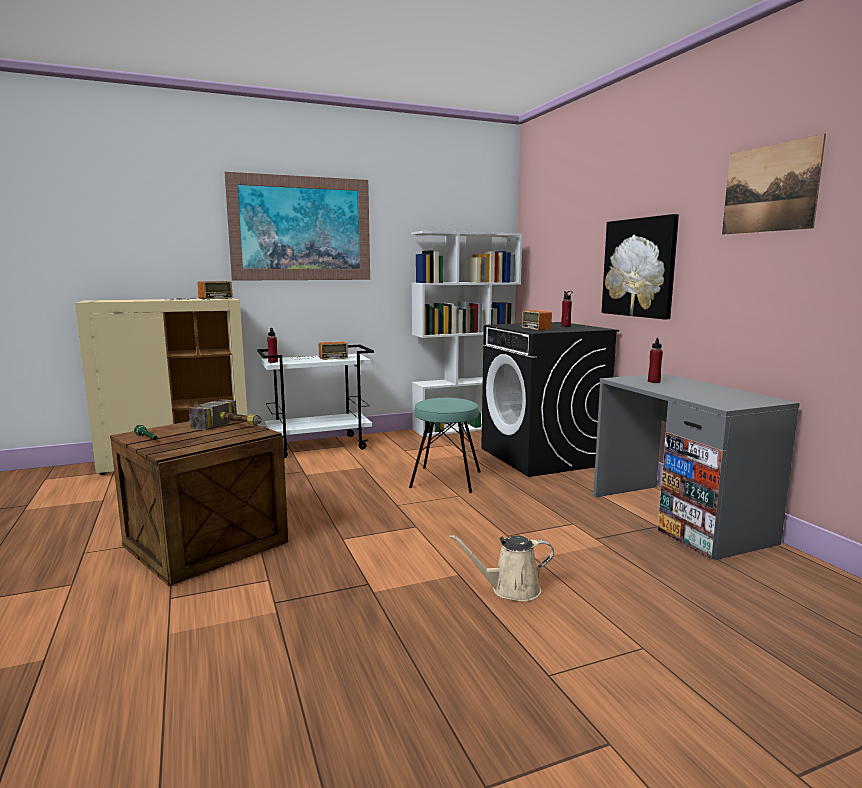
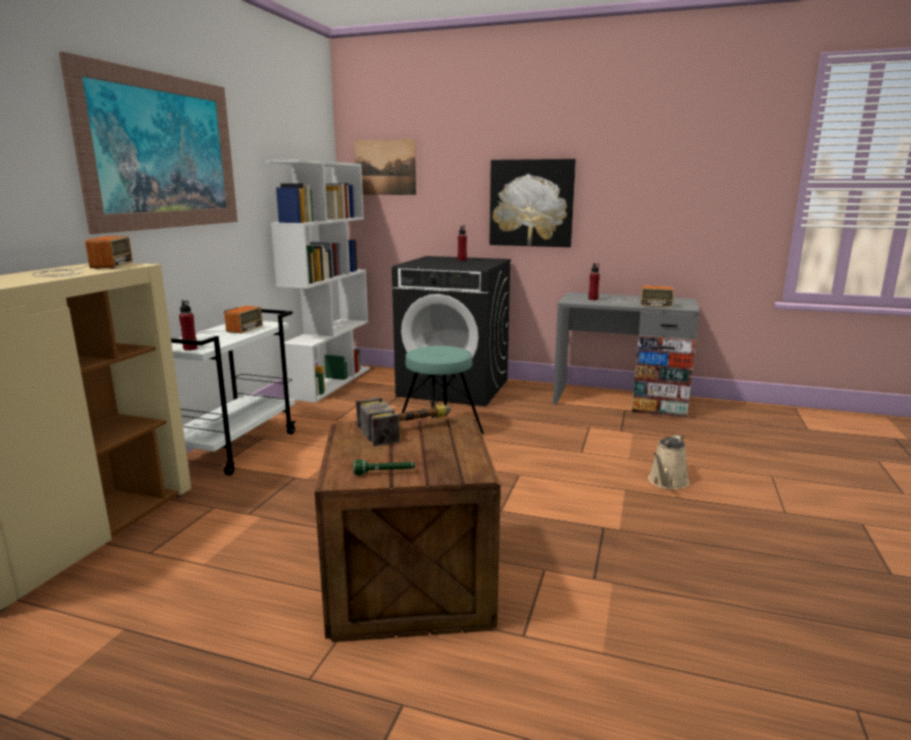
camera: 50 degrees left, 5 degrees up
(536, 327) = (451, 263): radio -> radio (639, 303)
(769, 188) = (663, 146): picture -> picture (385, 167)

